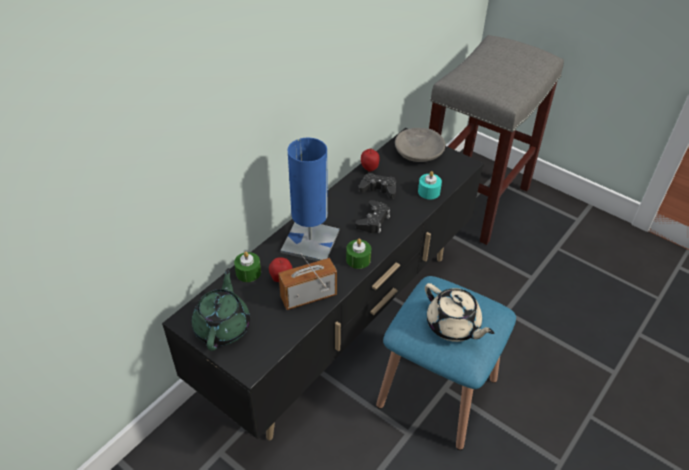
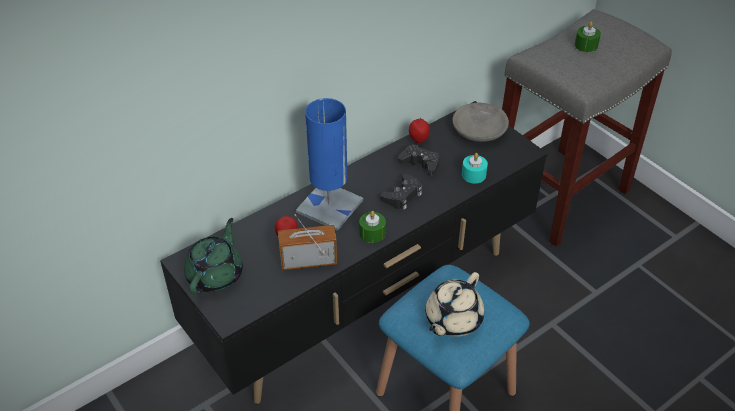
camera: 15 degrees right, 0 degrees up
(248, 272) = (257, 226): green candle -> green candle (586, 45)
(453, 326) = (452, 319): beige teapot -> beige teapot turned 60 degrees clockwise

